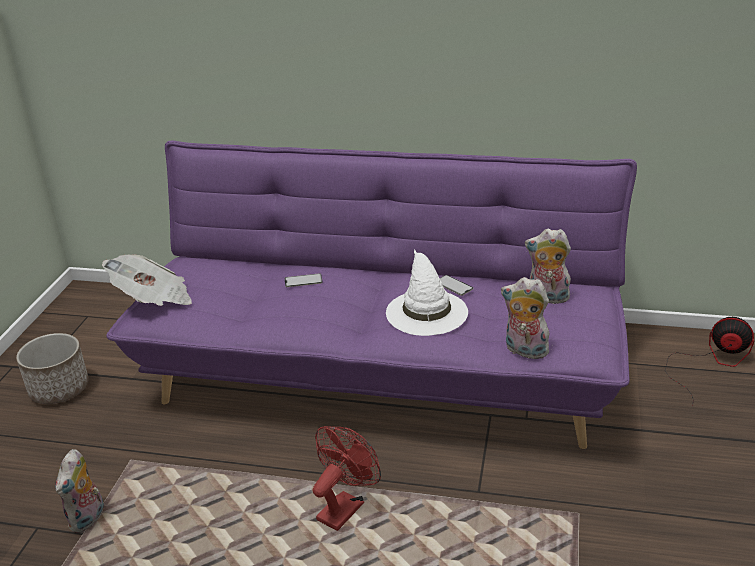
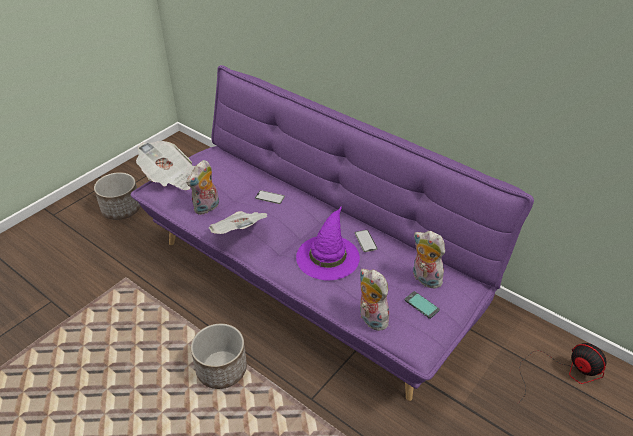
camera: 25 degrees right, 10 degrees up
(88, 519) = (79, 308): plush toy -> plush toy (207, 208)
(298, 324) = (238, 233): none -> newspaper
(345, 507) = (221, 369): red fan -> planter
(426, 311) = (327, 256): white hat -> purple hat
(567, 319) = (421, 305): none -> phone

